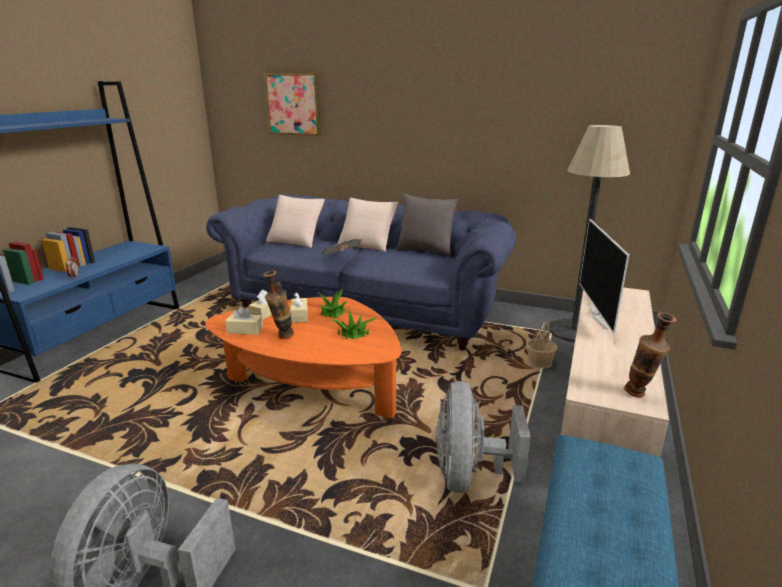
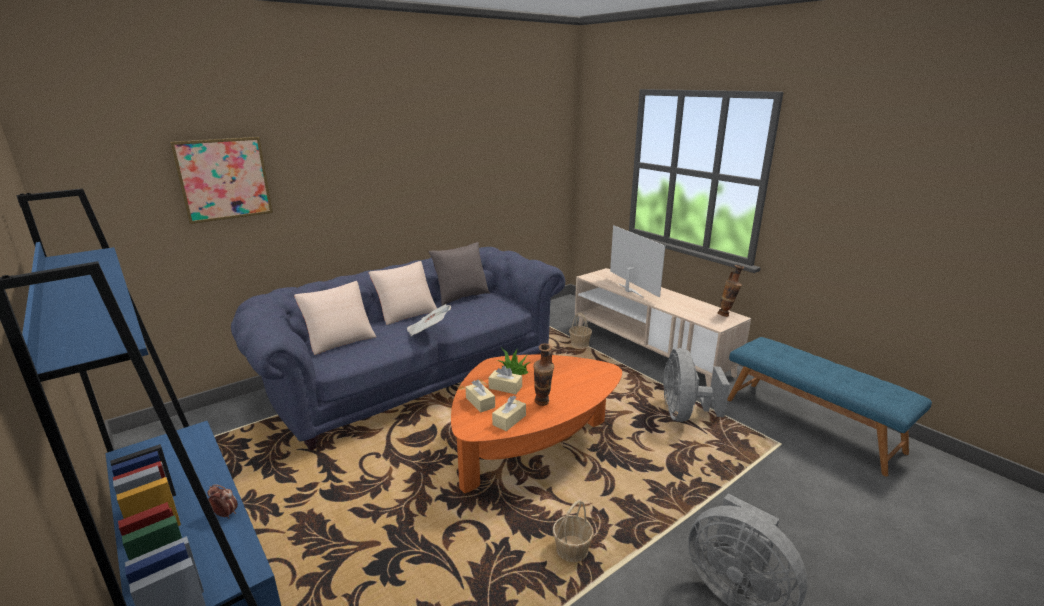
camera: 60 degrees left, 0 degrees up
(179, 451) = (572, 550): none -> basket
(353, 333) = (564, 372): potted plant -> none
(469, 475) = (684, 414): grey fan -> grey fan turned 60 degrees clockwise
(574, 331) = (552, 317): floor lamp -> none
(599, 316) = (629, 290): television -> television turned 150 degrees counterclockwise

